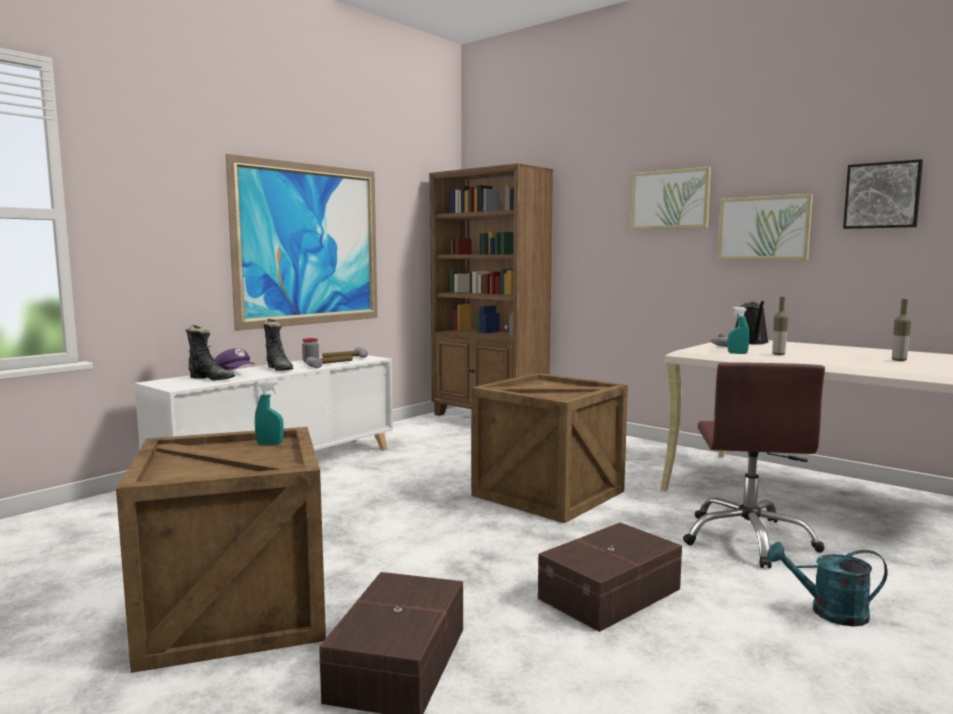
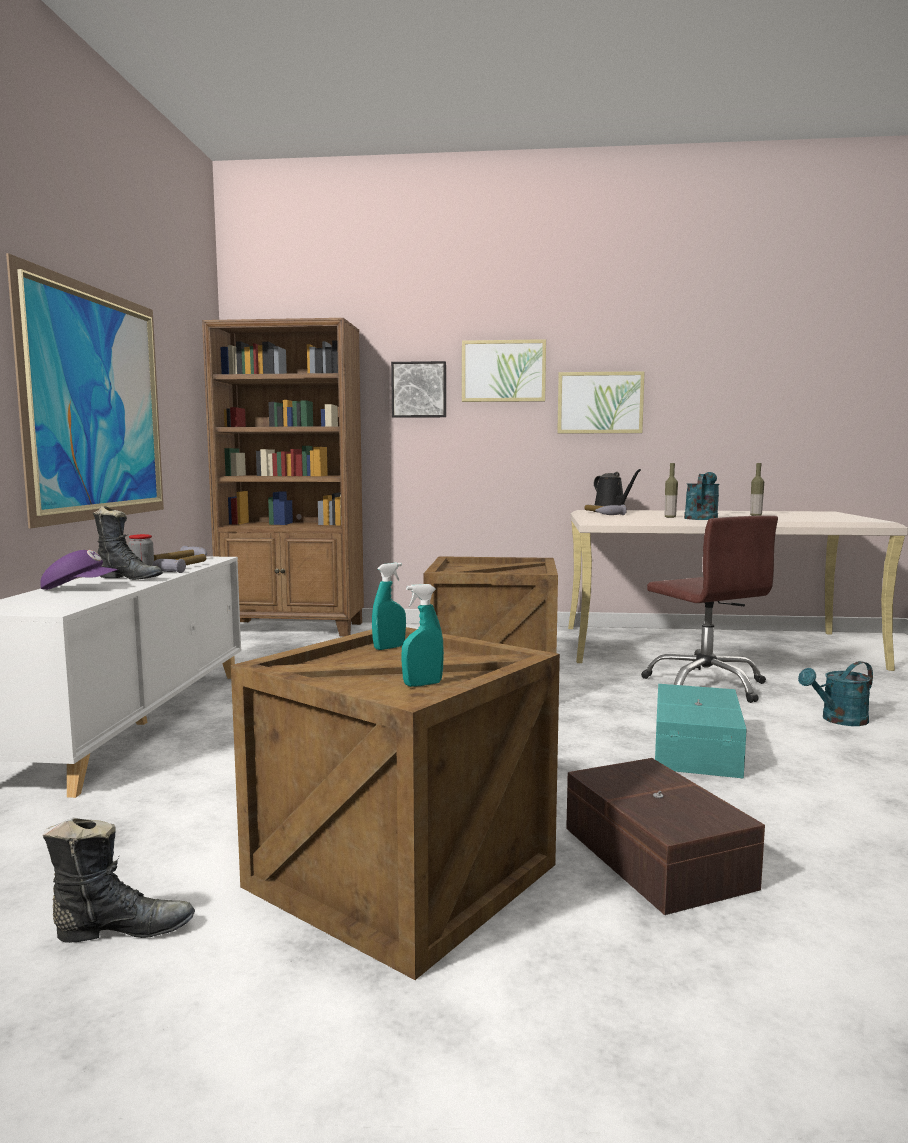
camera: 35 degrees left, 0 degrees up
(211, 379) = (67, 597): black boot -> black boot (123, 930)
(612, 594) = (698, 749): brown storage box -> turquoise storage box
(737, 353) = (640, 518): turquoise spray bottle -> turquoise spray bottle (422, 684)
(810, 358) = (701, 518): none -> turquoise watering can
(882, 195) = (701, 376): picture -> picture (419, 390)

